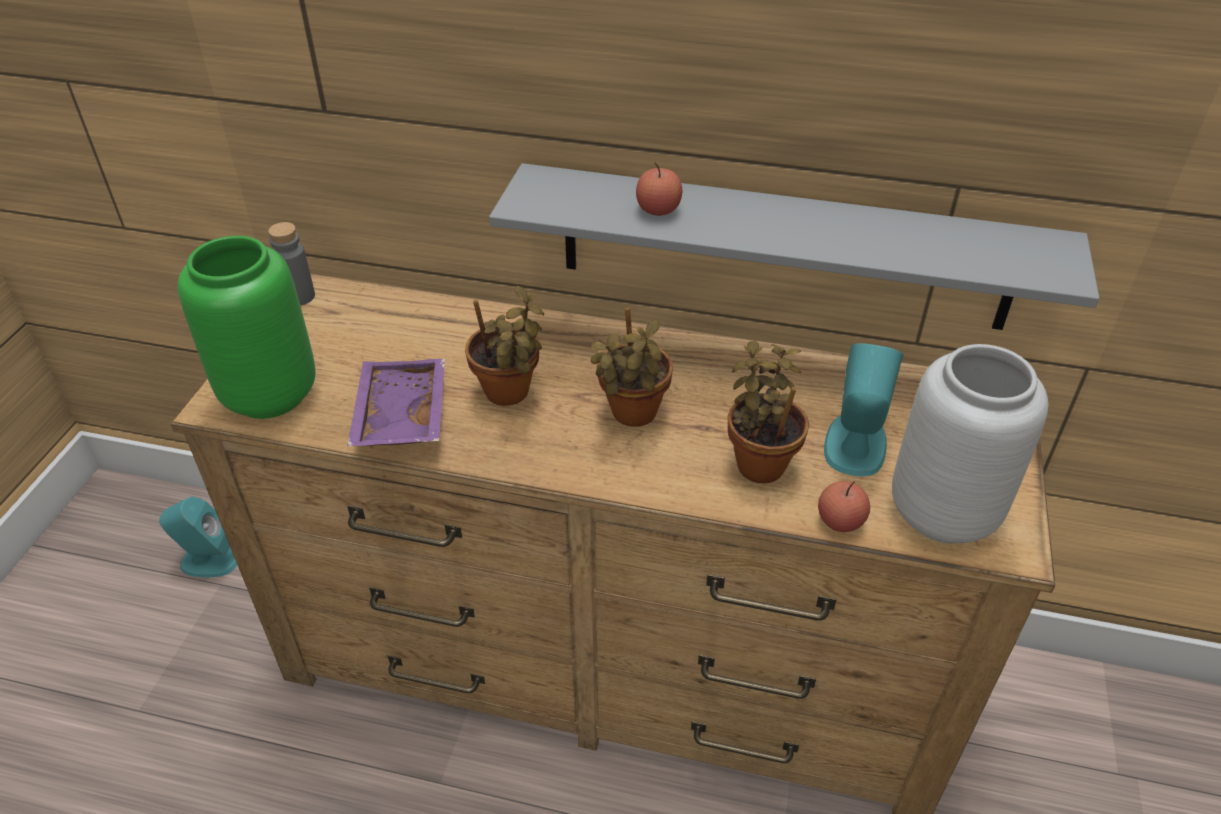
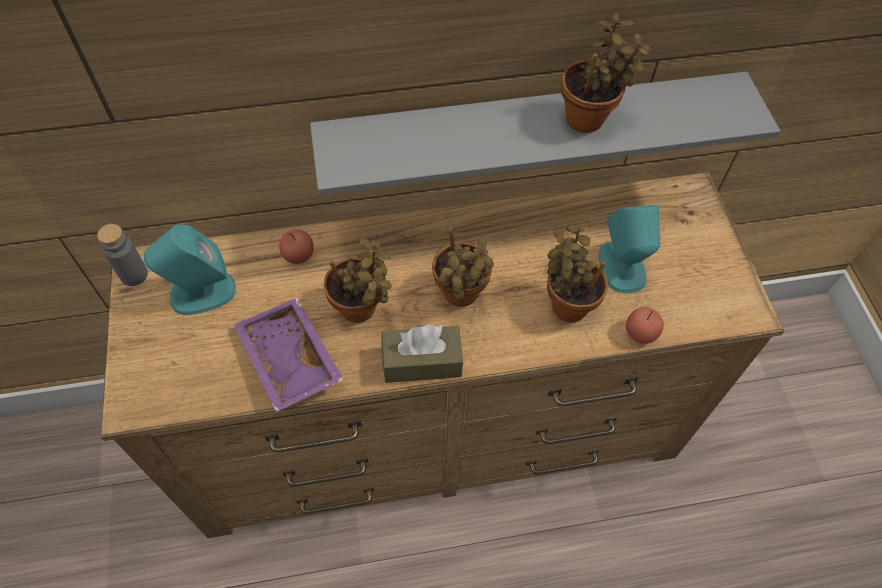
camera: 25 degrees left, 15 degrees up
(209, 561) = (91, 469): turquoise speaker -> turquoise speaker (201, 293)
(271, 396) = (171, 380): green vase -> none
(546, 464) = (422, 362): none -> brown tissue box
(658, 210) = (447, 141): apple -> apple (298, 255)
(843, 228) = (589, 118): none -> potted plant
(943, 515) = (700, 303): grey vase -> none

